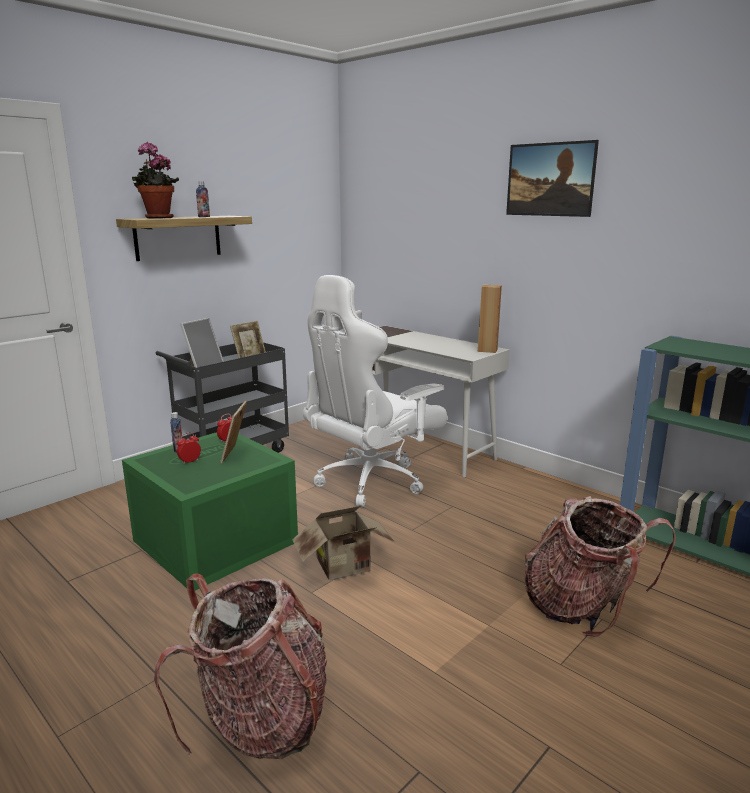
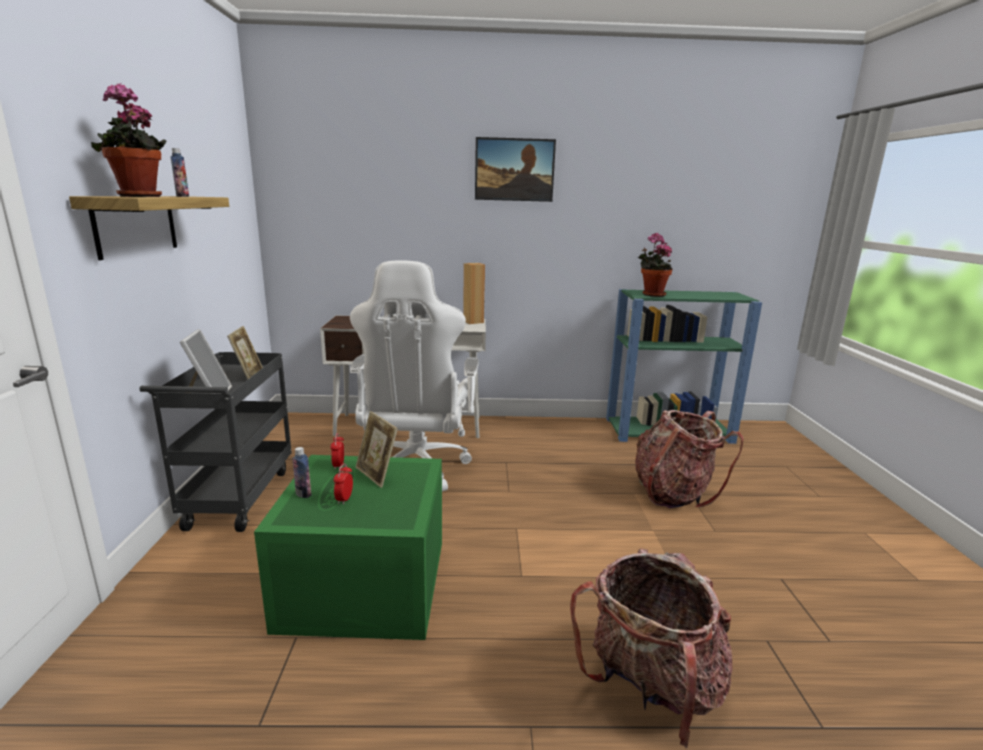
camera: 45 degrees left, 0 degrees up
(346, 568) = (513, 543): cardboard box -> none
(686, 347) = (651, 294): none -> potted plant

